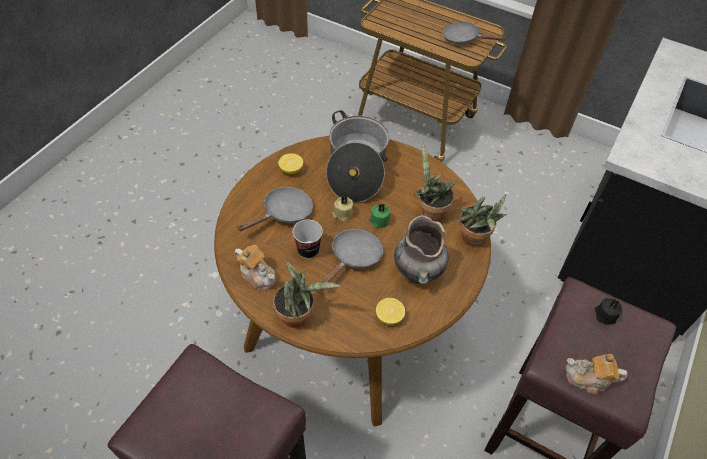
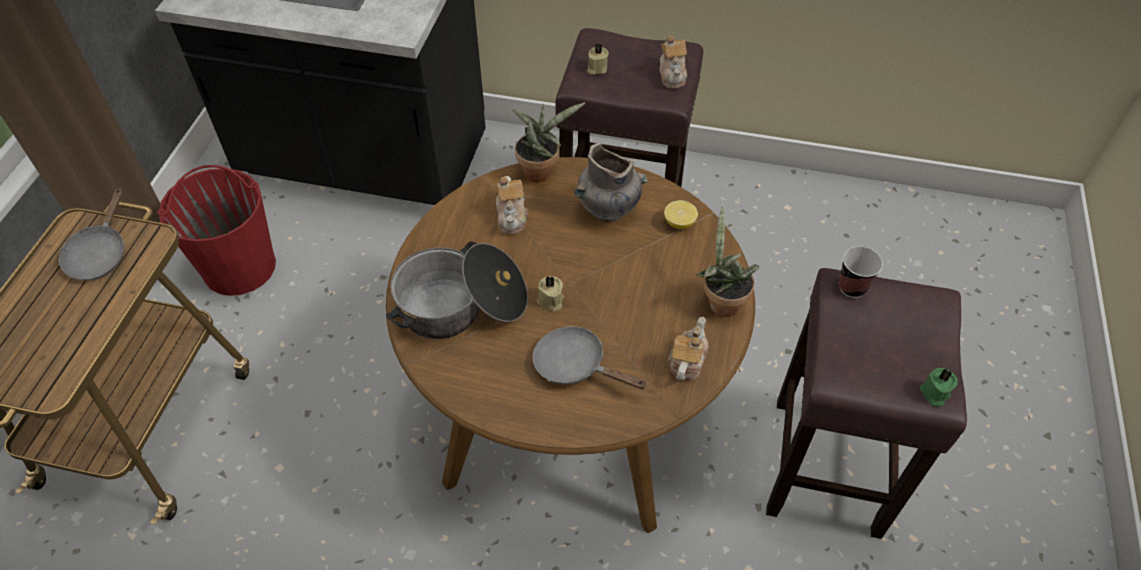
camera: 105 degrees left, 0 degrees up
(291, 170) = (491, 383): lemon -> none
(308, 250) = (625, 320): cup -> cup (852, 287)
(353, 258) = (615, 272): grey frying pan -> none
(379, 220) = (546, 261): green candle -> green candle (934, 393)
(429, 211) = (512, 216): potted plant -> teapot
(526, 168) = (239, 266): none -> red bucket
(605, 315) = (596, 68): black candle -> beige candle

